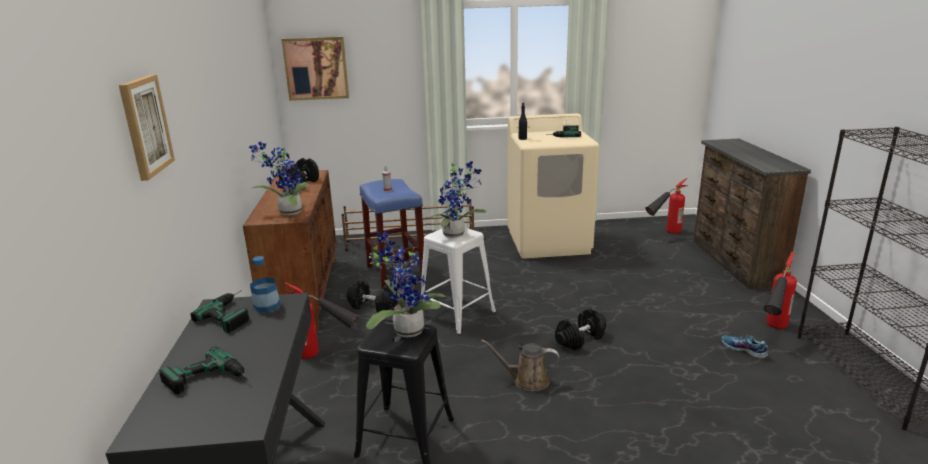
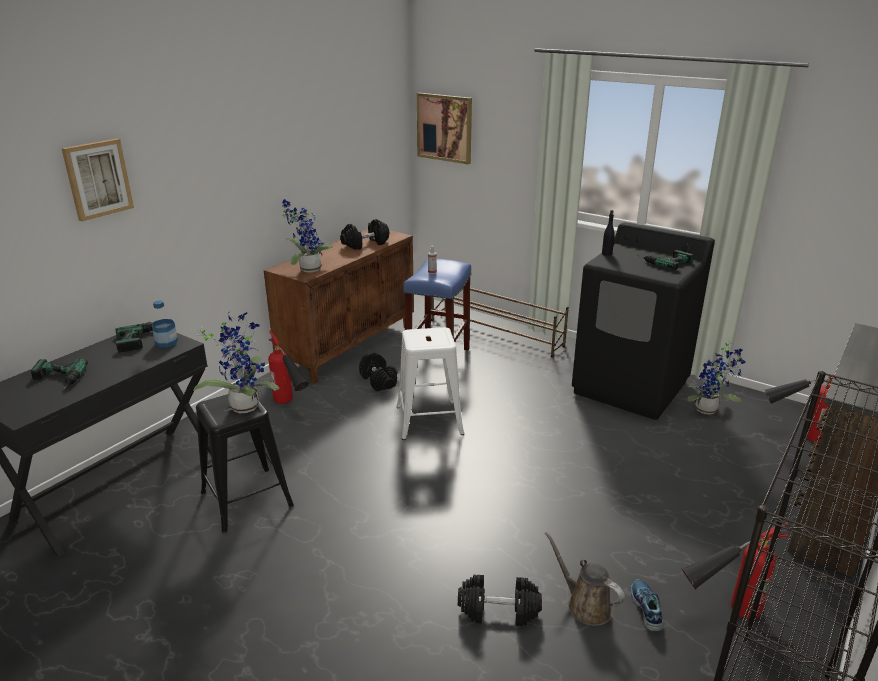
camera: 40 degrees right, 5 degrees up
(456, 234) = (431, 339): potted plant -> potted plant (708, 410)
(527, 380) = (390, 509): brown watering can -> brown watering can (585, 605)
(549, 242) = (631, 387): beige washing machine -> black washing machine
(580, 339) = (494, 500): black dumbbell -> black dumbbell (498, 611)

